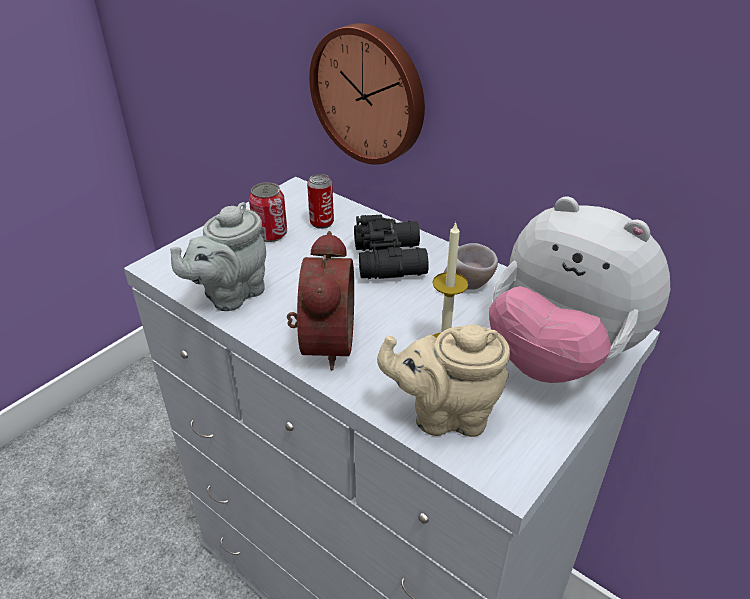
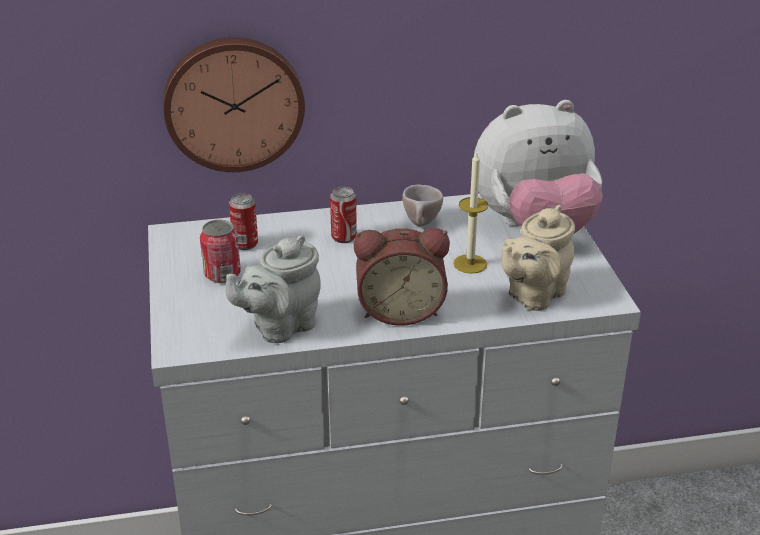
camera: 50 degrees left, 5 degrees down
(230, 294) = (280, 327): grey teapot -> grey teapot turned 60 degrees clockwise
(323, 343) = (400, 310): alarm clock -> alarm clock turned 135 degrees clockwise
(391, 259) = (344, 237): black binoculars -> can

